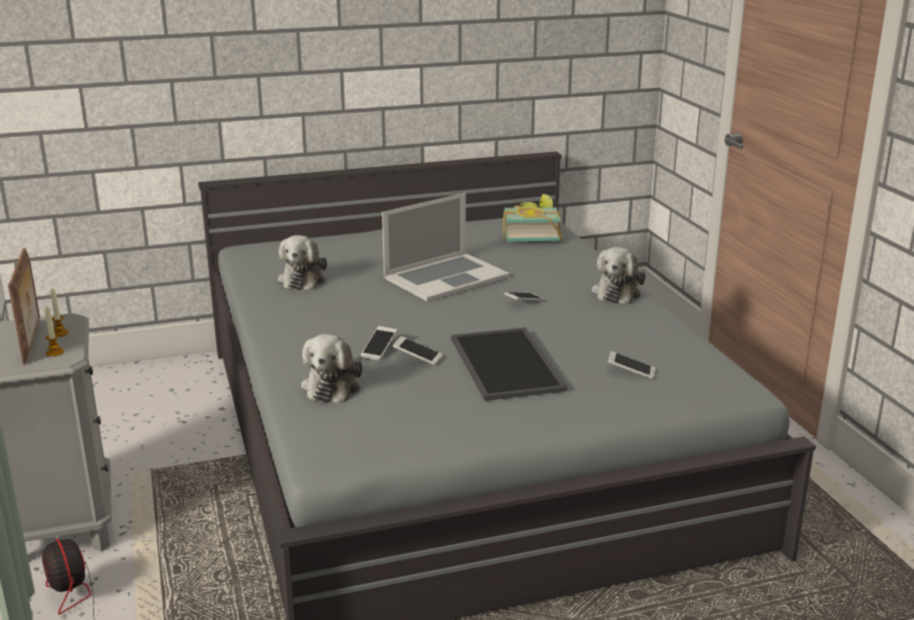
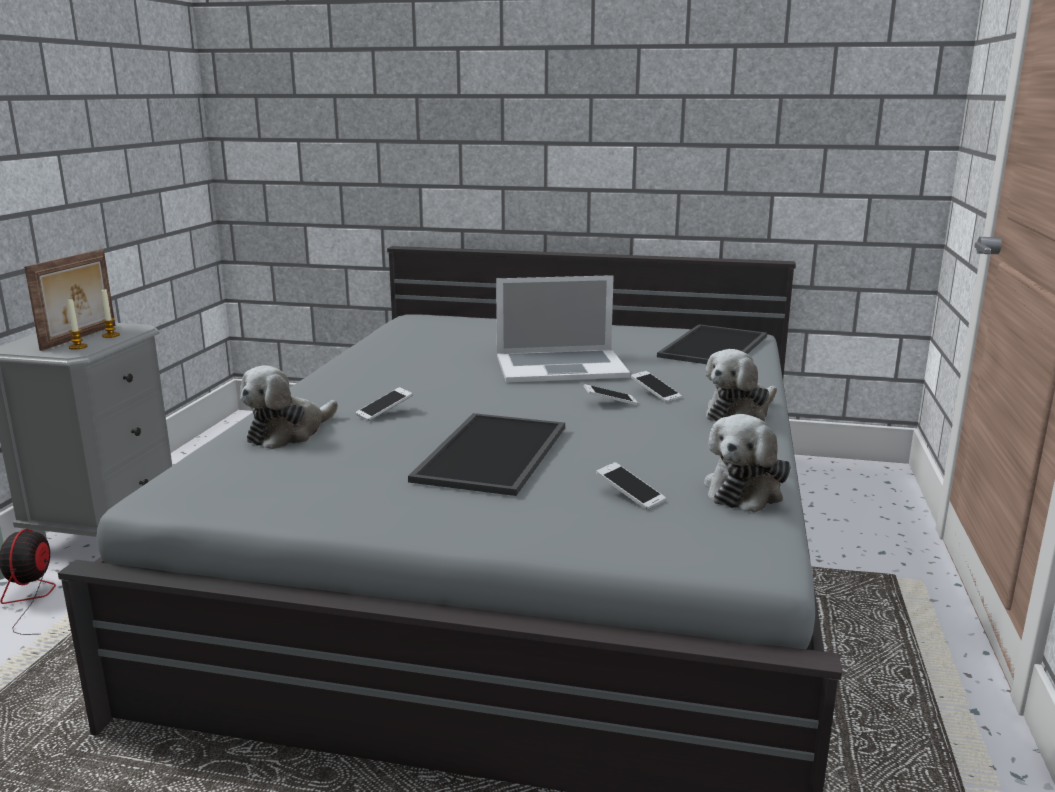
camera: 30 degrees right, 5 degrees down
(303, 279) = (422, 345): plush toy -> plush toy (746, 490)
(418, 357) = (409, 426): phone -> phone (655, 394)
(530, 235) = (715, 347): book -> tray

